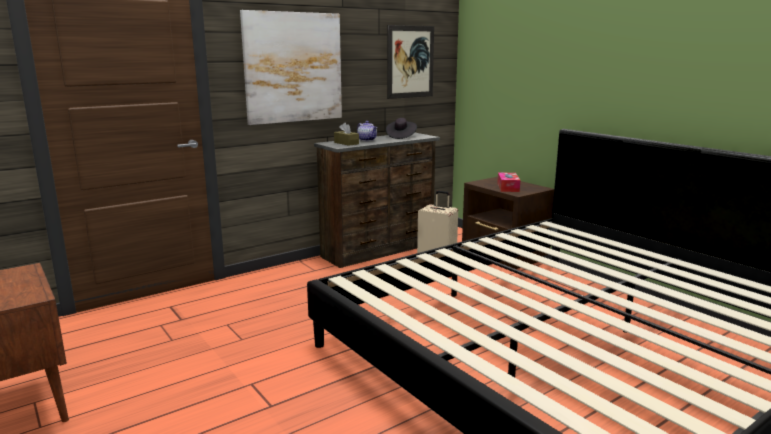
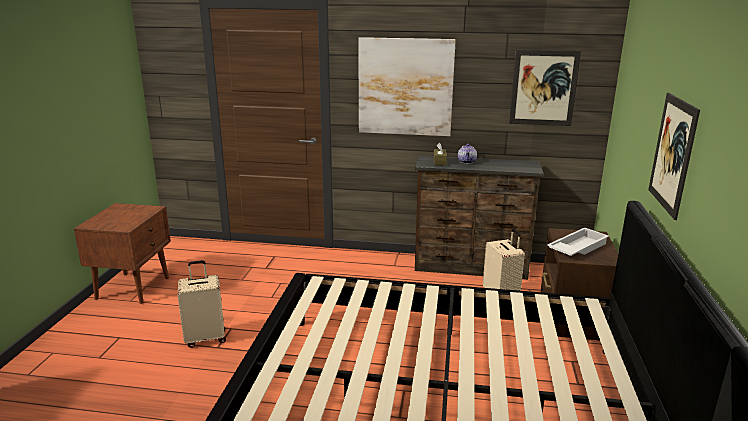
camera: 45 degrees right, 5 degrees up
(239, 406) = (205, 338): none -> beige suitcase
(401, 136) = (507, 164): black hat -> none
(508, 187) = (576, 247): tissue box -> white tray
(602, 79) = (672, 154): none -> picture

